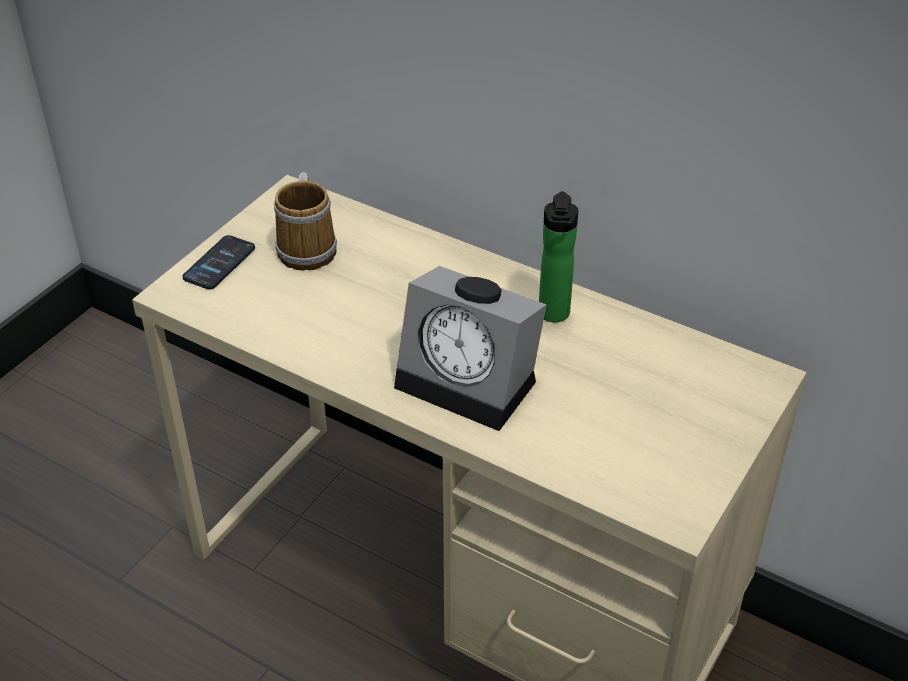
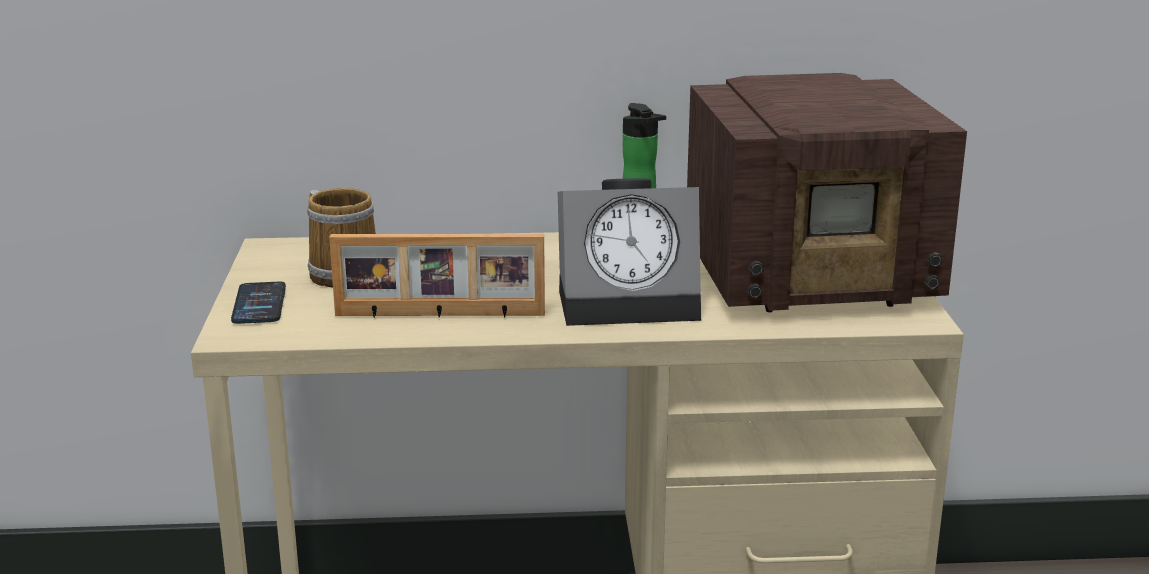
camera: 35 degrees left, 20 degrees down
(320, 332) = (440, 315): none -> picture frame
(653, 420) = (813, 279): none -> radio

